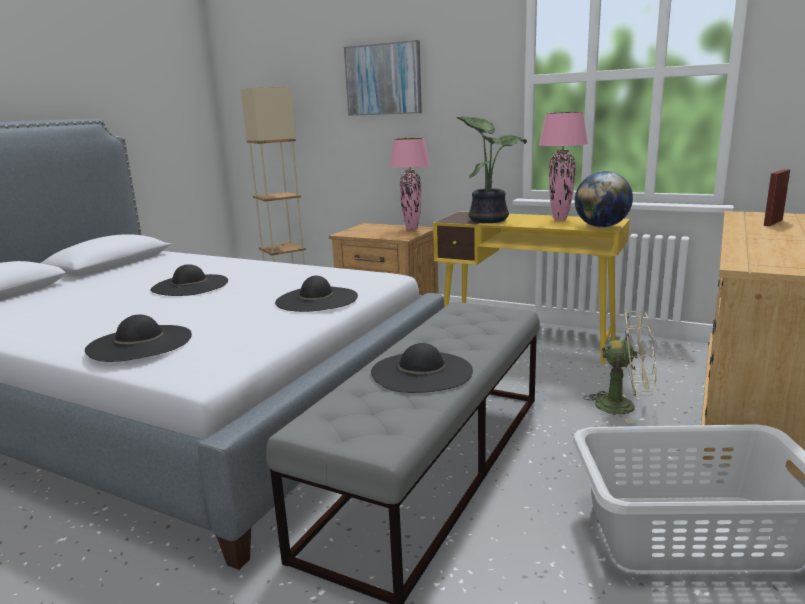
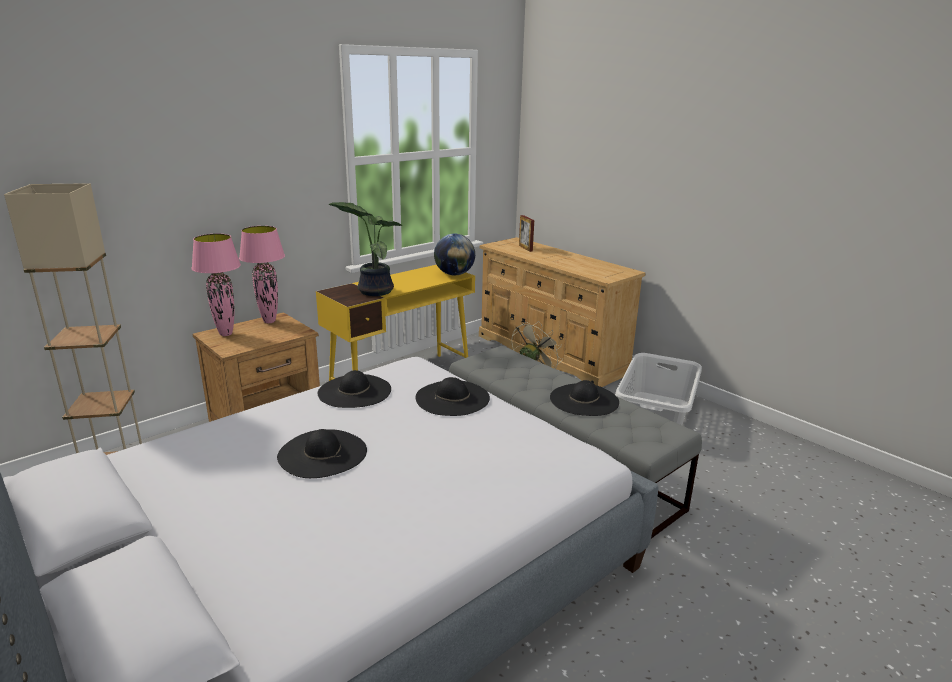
camera: 70 degrees left, 5 degrees up
(140, 343) = (510, 484): black hat -> black hat (354, 391)
(383, 79) = (197, 165): picture -> none
(559, 219) = (411, 276): pink table lamp -> pink table lamp (226, 334)

